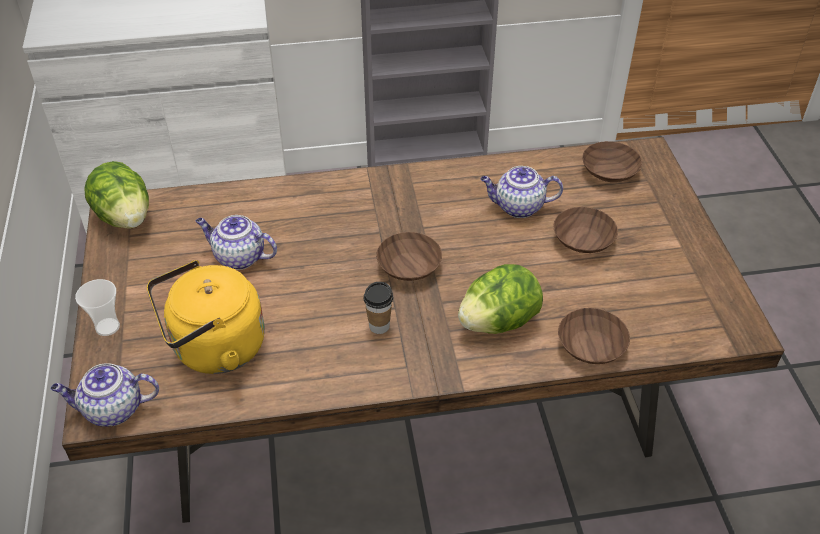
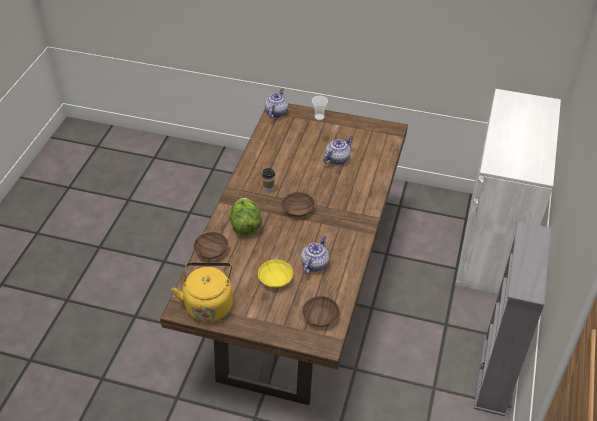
camera: 115 degrees right, 0 degrees up
(125, 217) = (385, 131): lettuce -> none
(214, 349) = (288, 141): yellow kettle -> yellow kettle (209, 304)
(583, 239) = (276, 279): brown bowl -> yellow bowl

